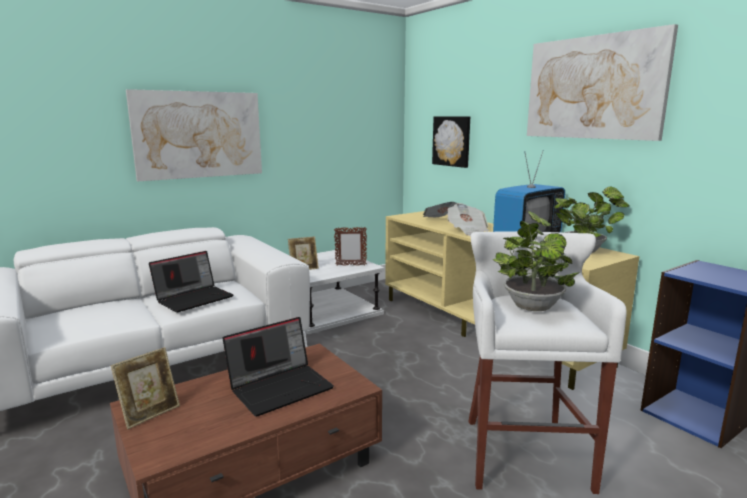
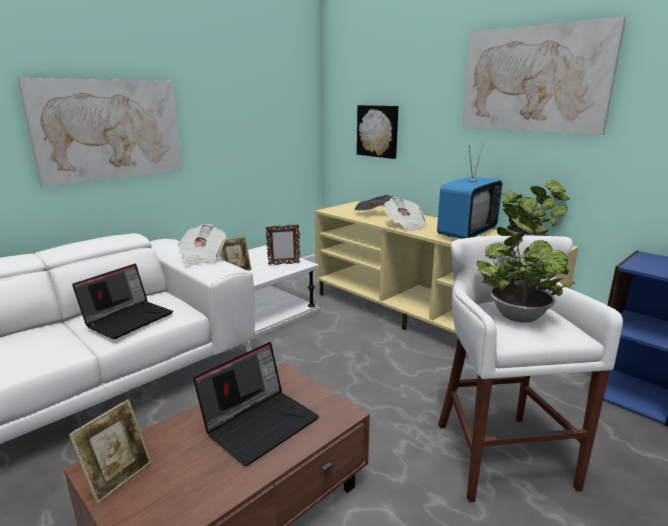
camera: 10 degrees left, 5 degrees up
(267, 250) = (202, 257): none -> newspaper

